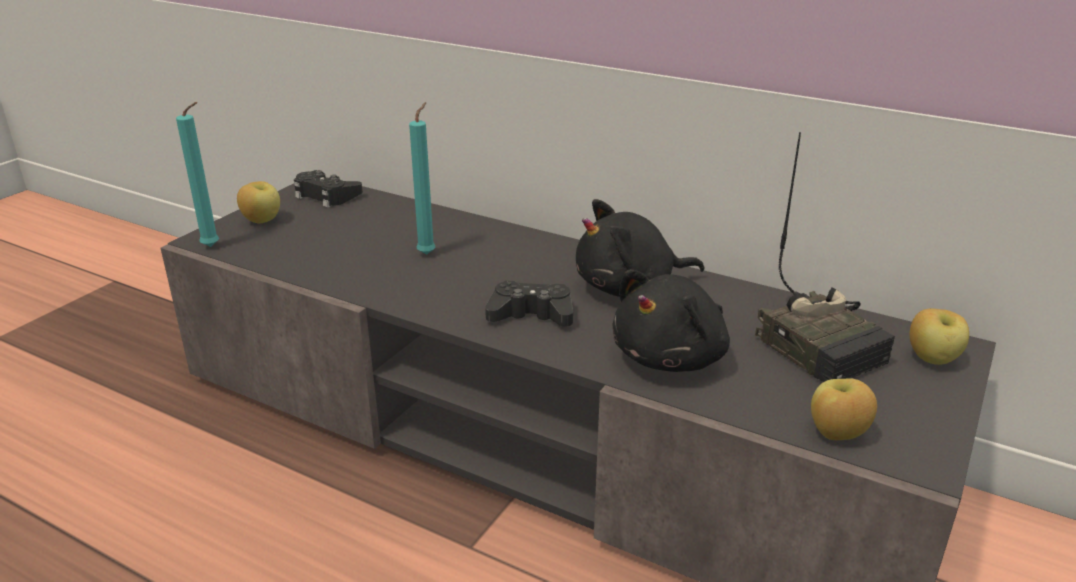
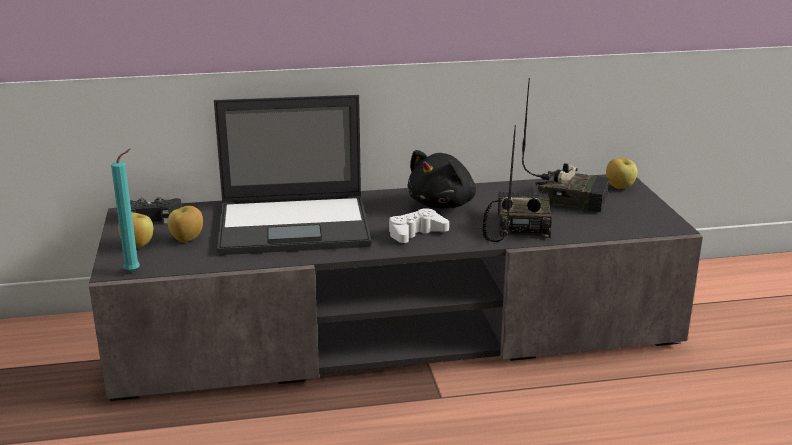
camera: 40 degrees left, 5 degrees down
(428, 253) = (296, 225): turquoise candle -> laptop
(531, 315) = (416, 233): black game controller -> white game controller
(672, 357) = (517, 226): black plush toy -> radio
(836, 434) = (628, 229): apple -> apple (186, 239)

